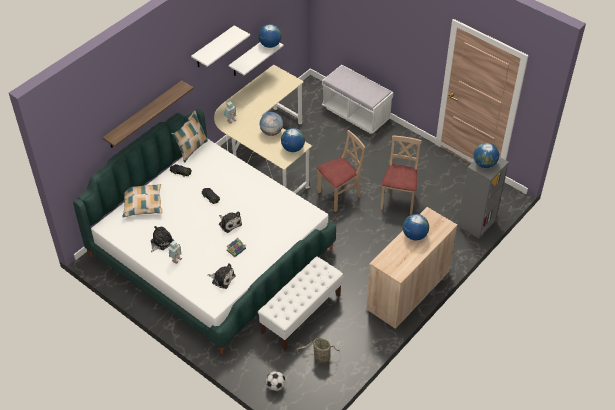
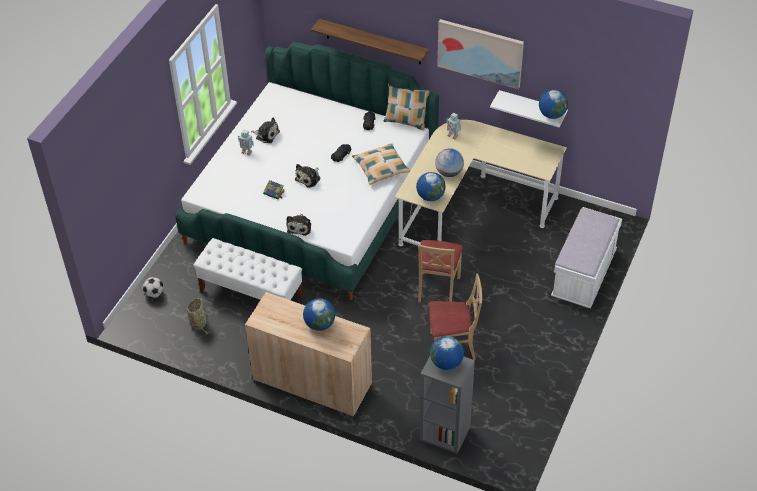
camera: 75 degrees right, 0 degrees up
(142, 204) = (312, 107): pillow -> pillow (381, 168)
(213, 47) = (480, 52): white shelf -> picture
(222, 278) = (232, 192): plush toy -> plush toy (300, 227)
(339, 195) = (437, 288): beige chair -> beige chair turned 60 degrees clockwise

